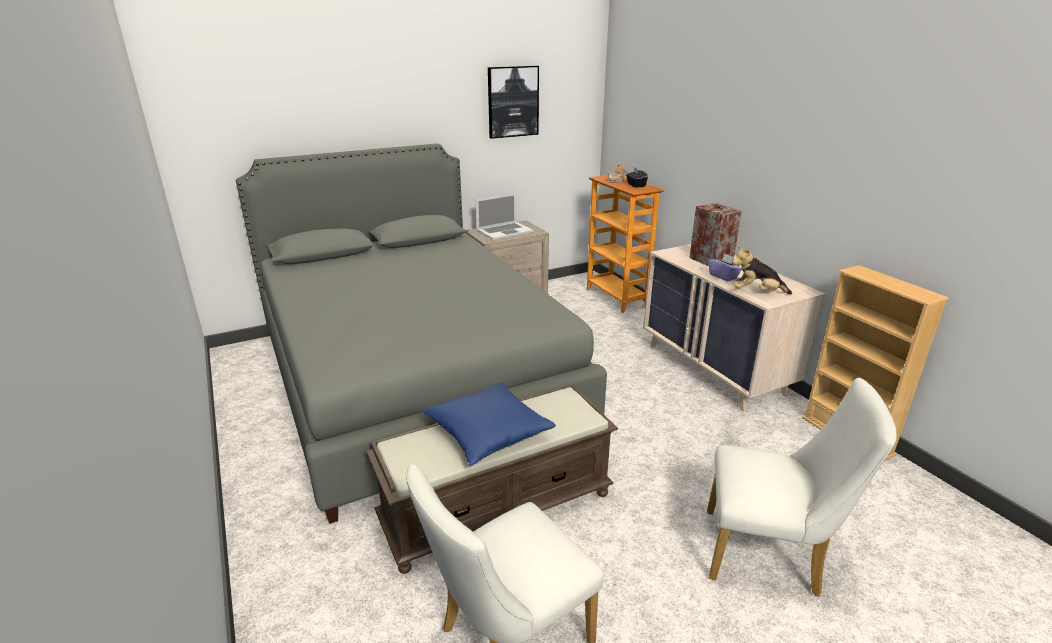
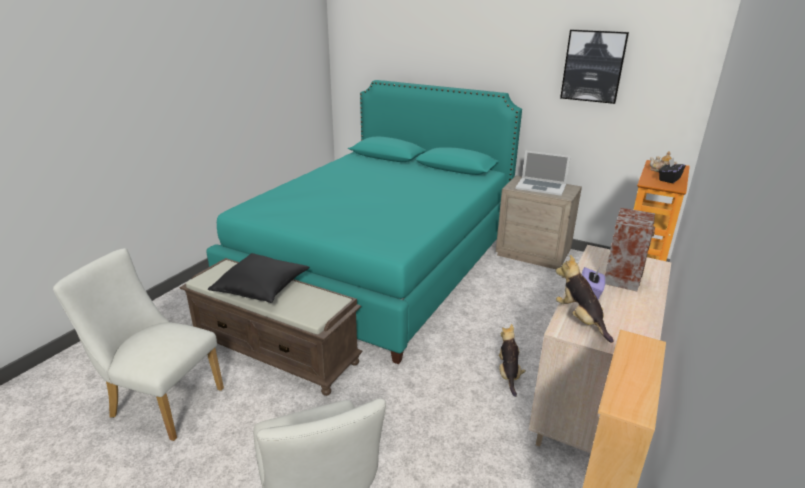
camera: 55 degrees right, 0 degrees up
(413, 379) = (379, 264): grey bed -> turquoise bed
(488, 433) = (262, 288): blue pillow -> black pillow
(657, 387) = (508, 374): none -> plush toy

